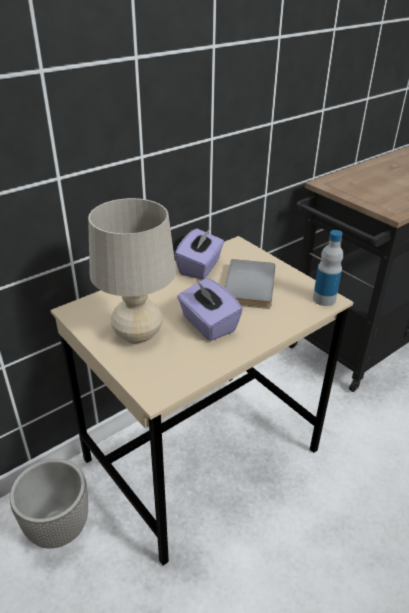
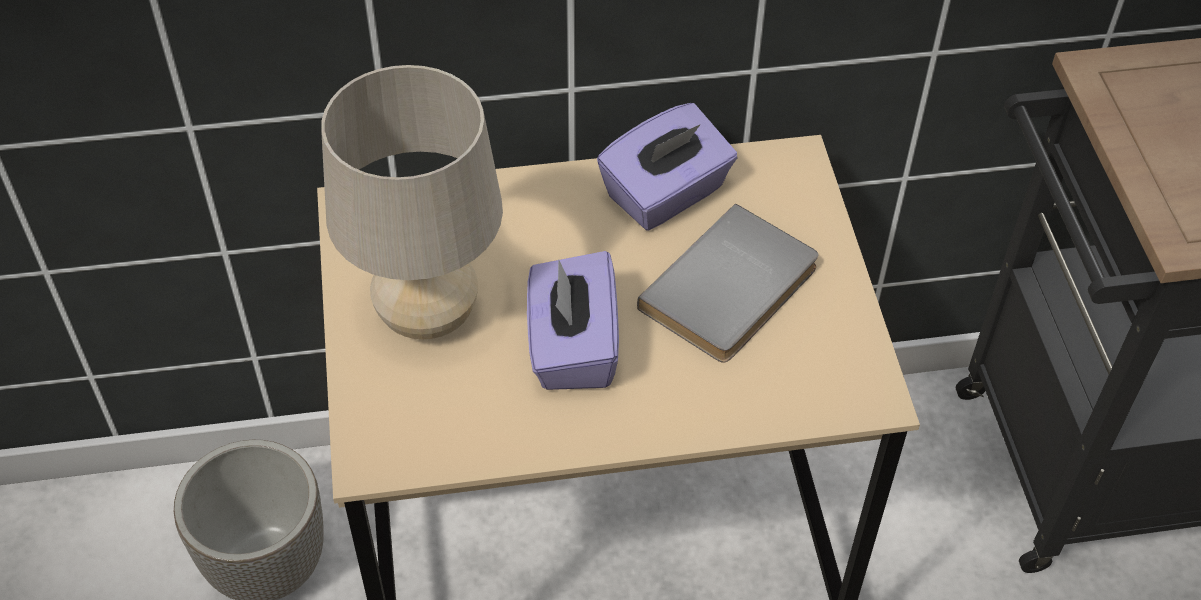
camera: 30 degrees right, 15 degrees up
(324, 299) = (859, 390): bottle -> none

